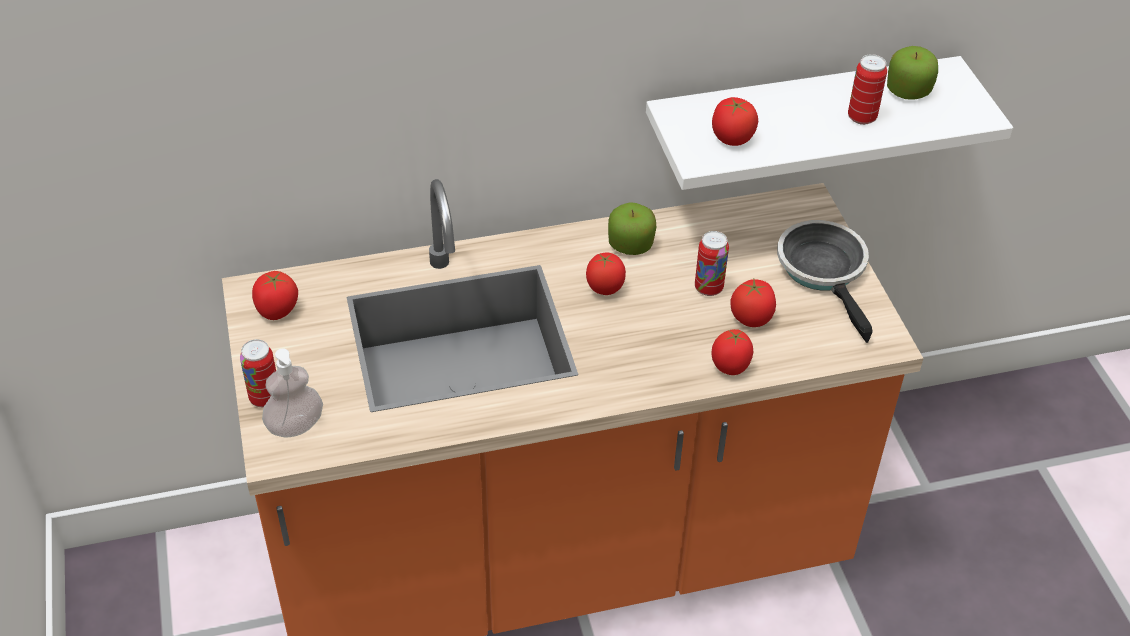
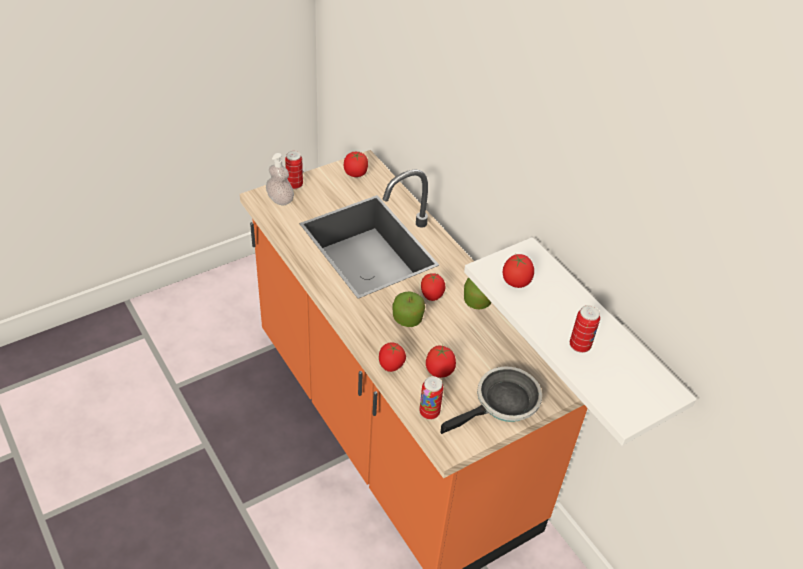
camera: 70 degrees right, 0 degrees up
(708, 288) = (457, 345): can -> can (429, 412)
(908, 91) = (628, 369): apple -> apple (407, 319)

